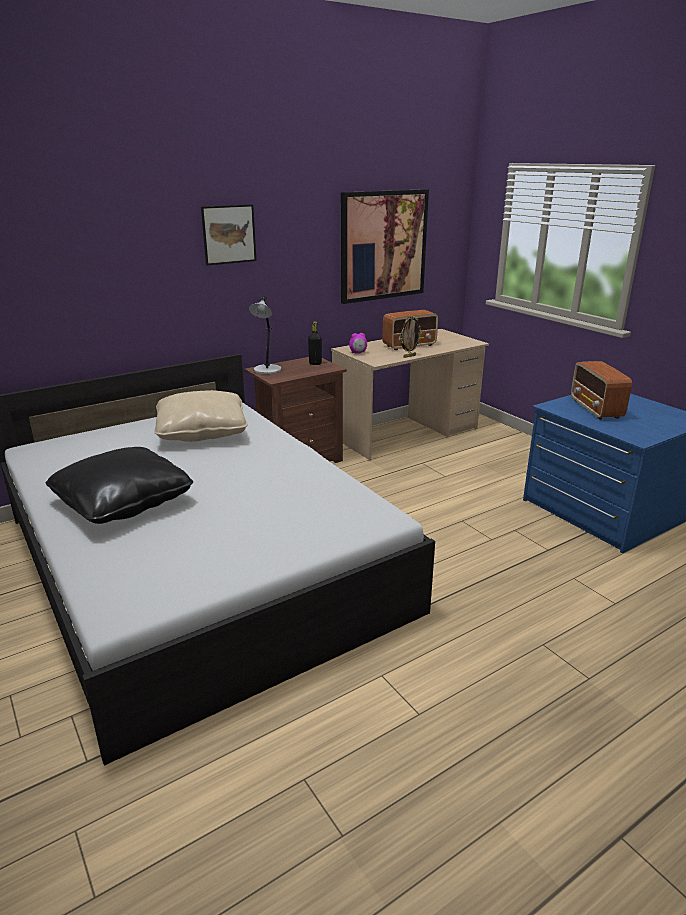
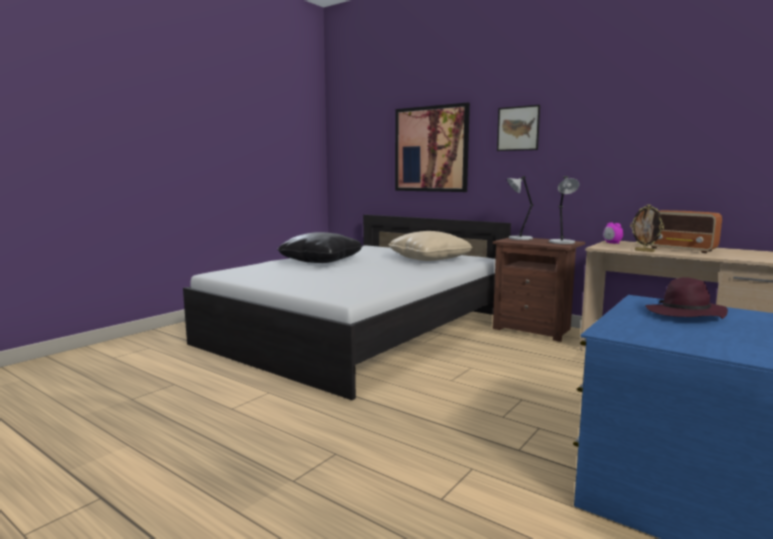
camera: 70 degrees right, 15 degrees down
(315, 363) = (562, 242): black bottle -> grey table lamp
(383, 245) = (689, 142): picture -> picture (431, 149)
(596, 409) = (685, 315): radio -> purple hat

